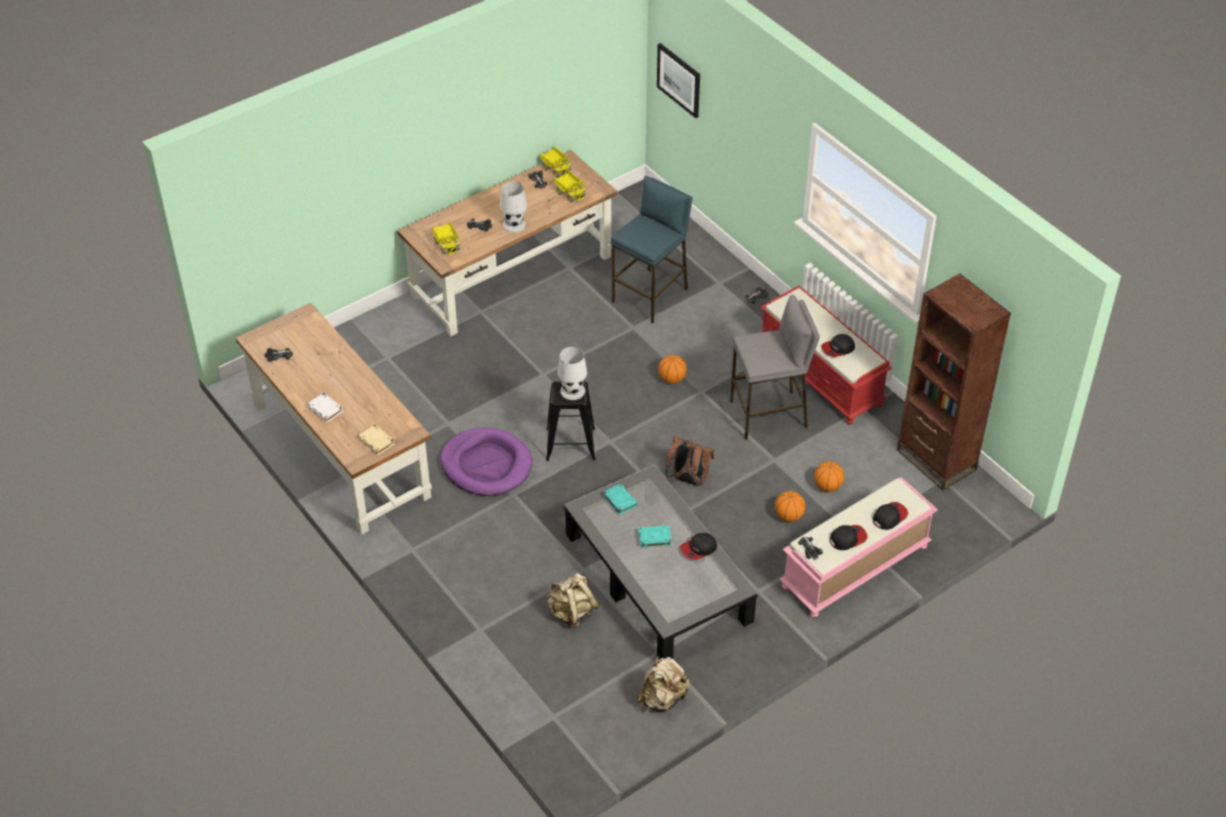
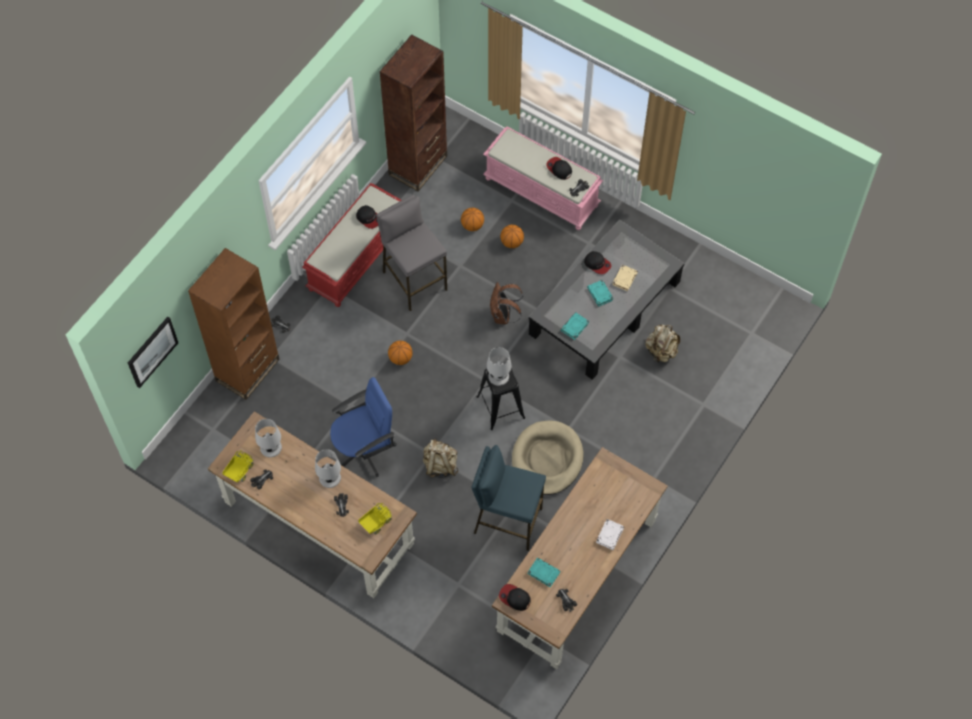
camera: 110 degrees left, 15 degrees up
(318, 347) = (543, 573): none -> turquoise book
(377, 441) = (626, 481): beige book -> beige book (624, 278)
(486, 465) = (547, 459): purple dog bed -> beige dog bed
(570, 193) = (270, 447): toy truck -> white table lamp
(575, 325) = (364, 450): none -> blue office chair
(651, 295) = (306, 404): blue stool -> blue stool (507, 521)
(662, 698) = (705, 274): beige backpack -> beige backpack (440, 465)
(711, 262) = (248, 370): none -> brown bookcase
(889, 517) = (528, 149): cap -> cap (514, 598)

